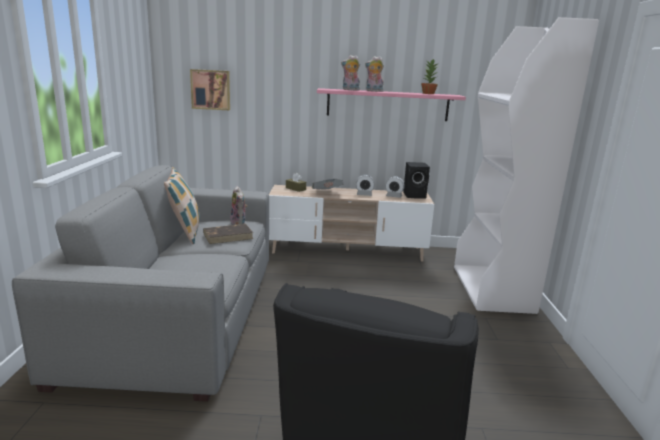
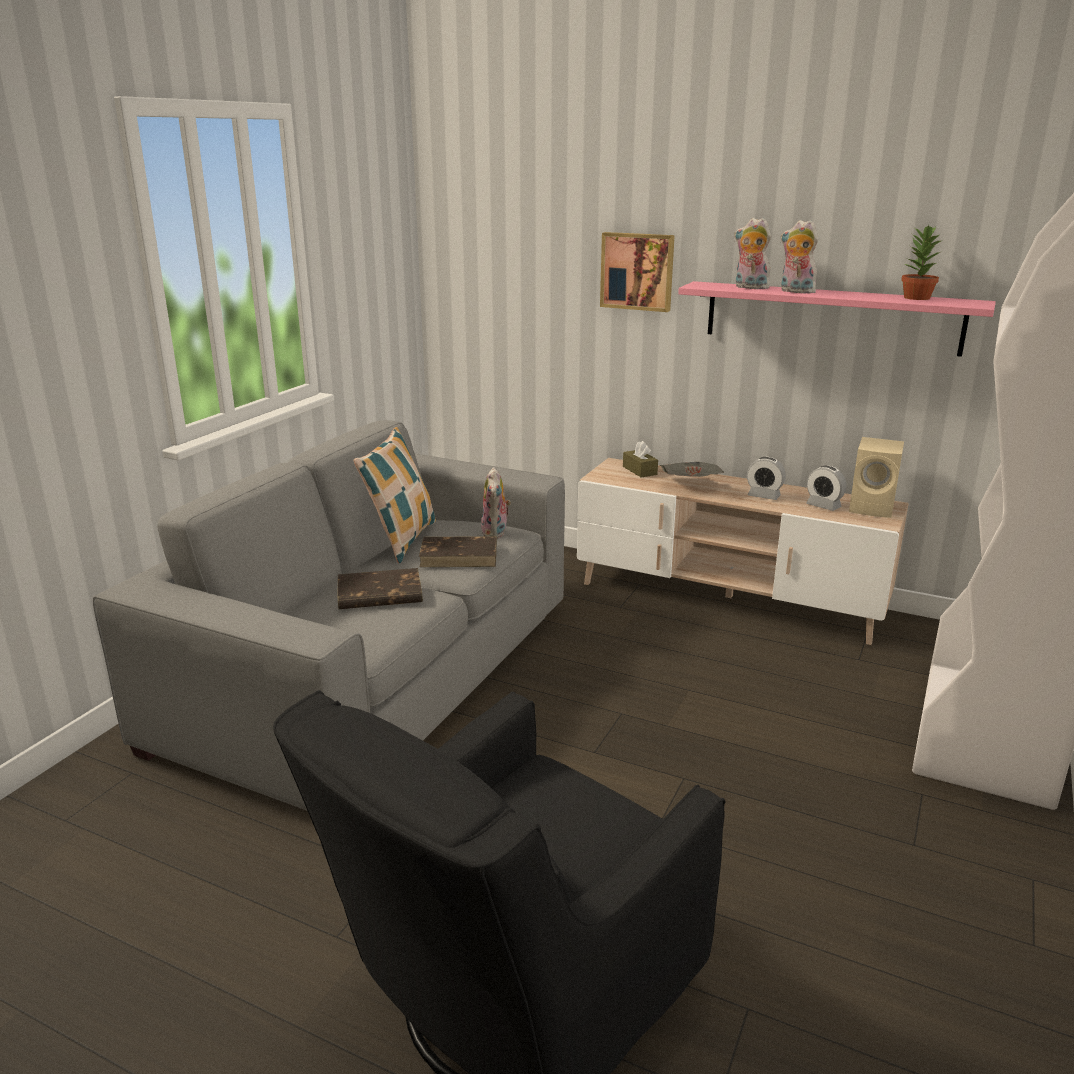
camera: 25 degrees right, 5 degrees up
(196, 260) = (379, 594): none -> brown book
(211, 89) = (507, 281): picture -> picture (637, 271)
(415, 195) = (873, 508): black speaker -> beige speaker

